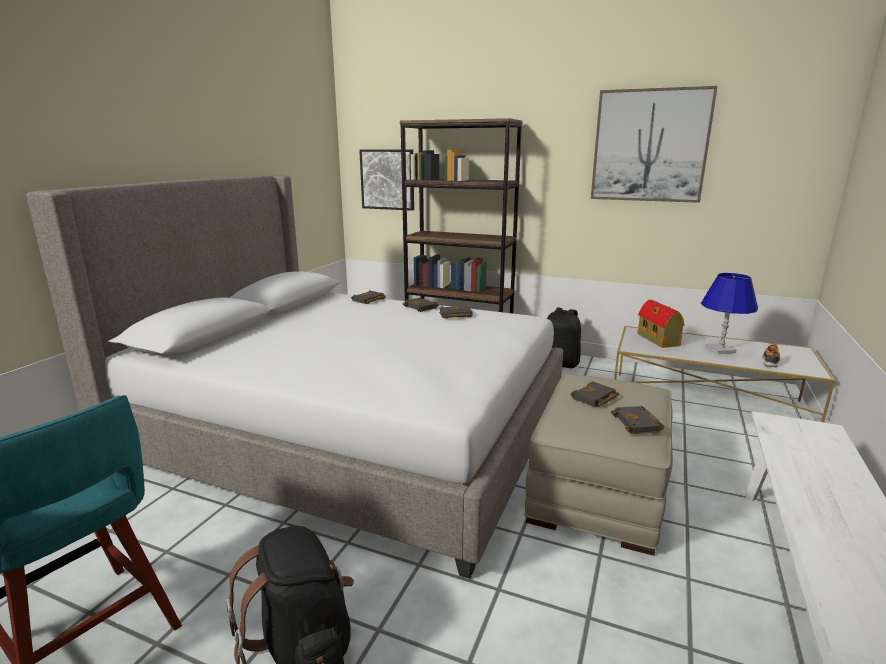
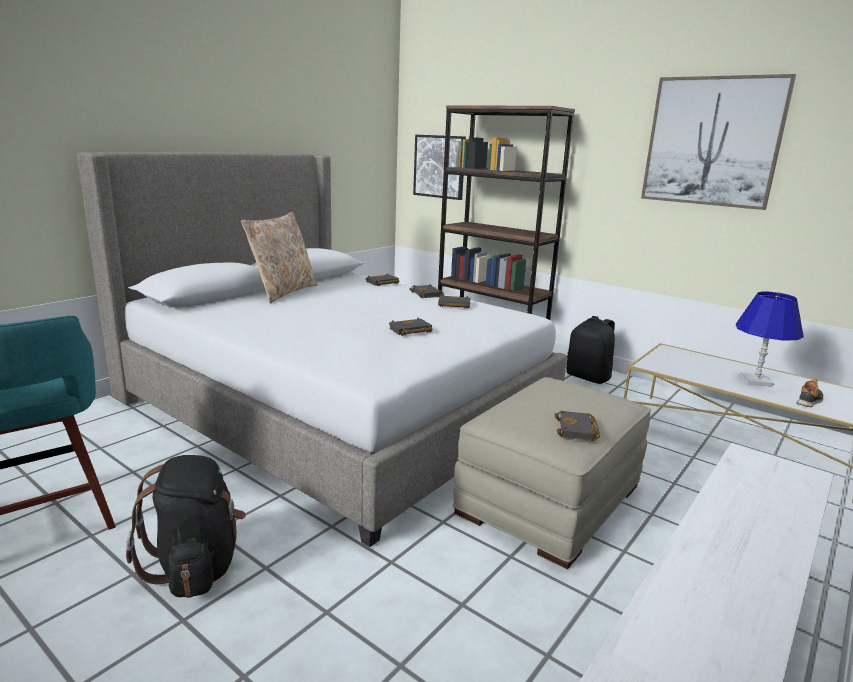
camera: 15 degrees right, 0 degrees up
(277, 322) = (283, 292): none -> beige pillow
(595, 398) = (552, 401): black book -> black book (410, 331)
(658, 340) = (687, 362): toy house -> none

